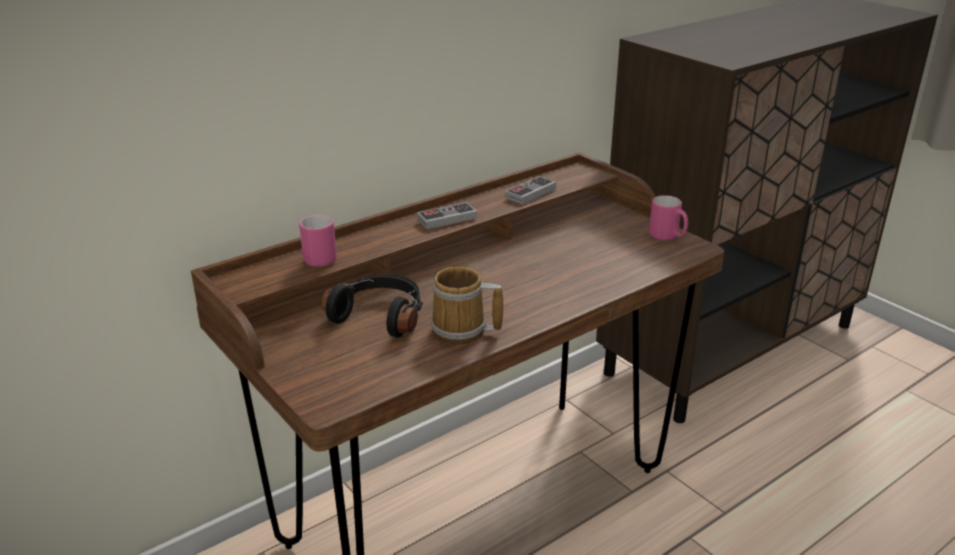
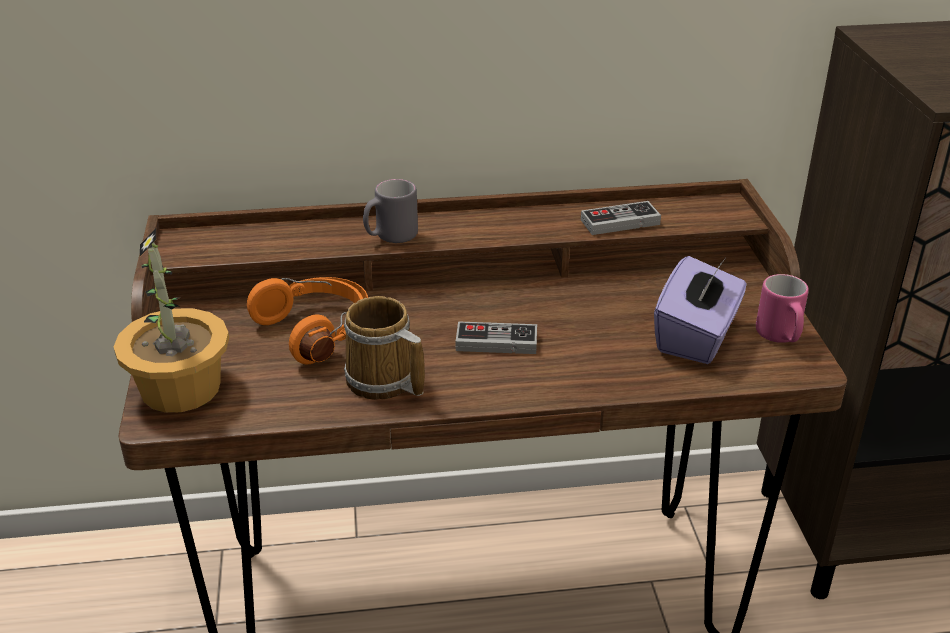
camera: 30 degrees right, 5 degrees up
(320, 257) = (290, 238): pink mug -> none
(322, 380) = (182, 388): none -> potted plant
(380, 316) = (317, 330): black headphones -> orange headphones
(392, 238) = (390, 237): none -> grey mug
(447, 219) = (479, 229): game controller -> game controller (496, 342)
(623, 250) = (696, 337): none -> purple tissue box

